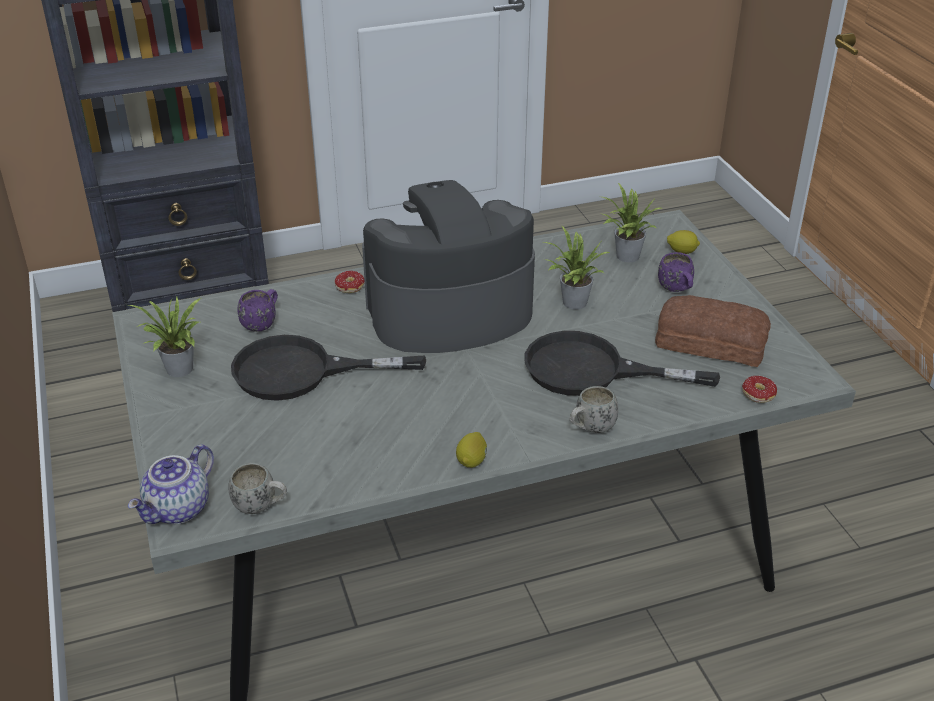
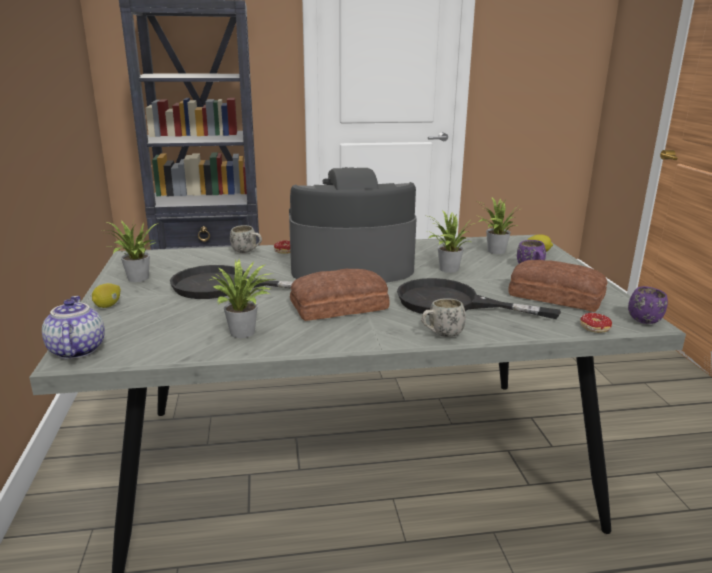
camera: 10 degrees right, 15 degrees down
(179, 510) = (75, 350): teapot -> teapot turned 120 degrees clockwise
(261, 506) = (142, 354): white mug -> white mug (247, 252)
(262, 323) = (212, 262): purple mug -> purple mug (646, 319)
(365, 455) = (245, 333): none -> potted plant
(461, 393) = (340, 307): none -> bread
(472, 461) = (331, 344): lemon -> lemon (108, 305)

